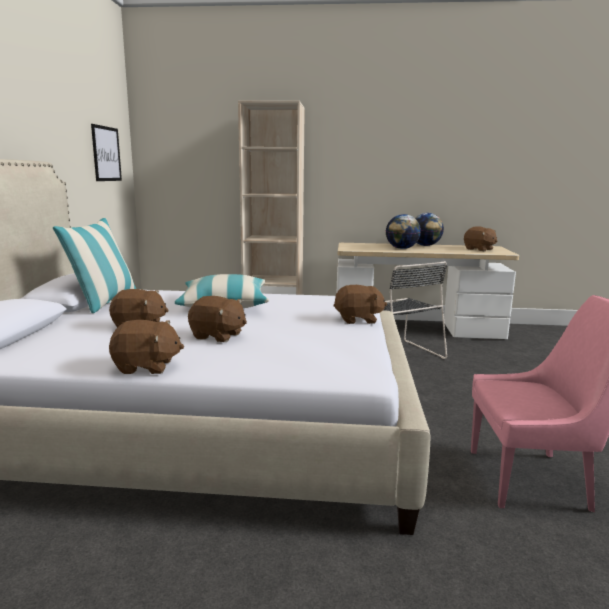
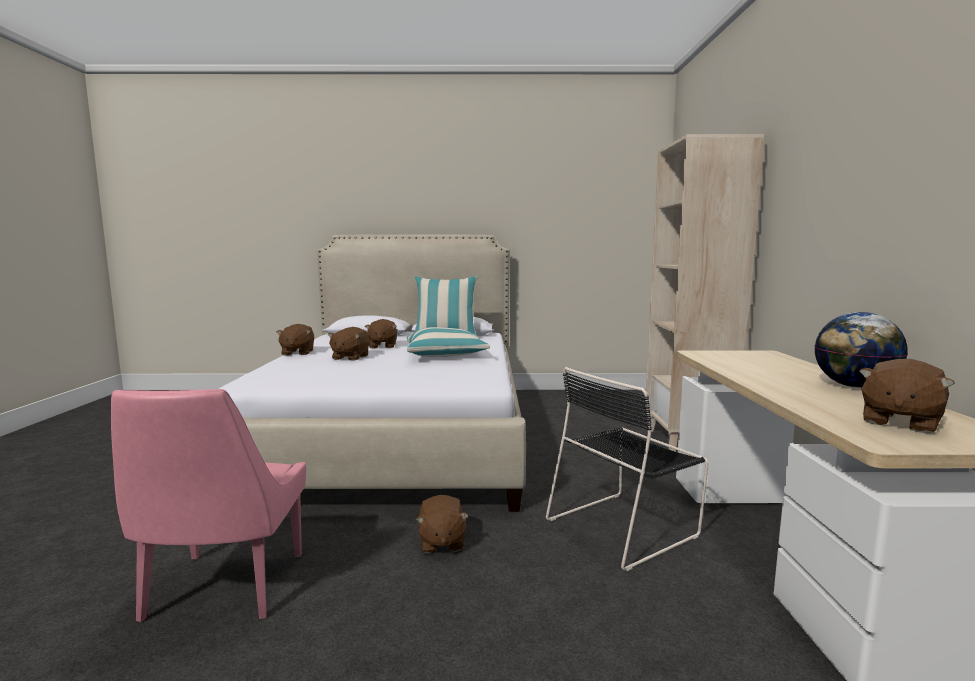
camera: 85 degrees right, 5 degrees down
(106, 154) = (607, 225): picture -> none
(358, 320) = (391, 385): brown plush toy -> brown plush toy (441, 542)
(401, 248) = (766, 373): globe -> none

